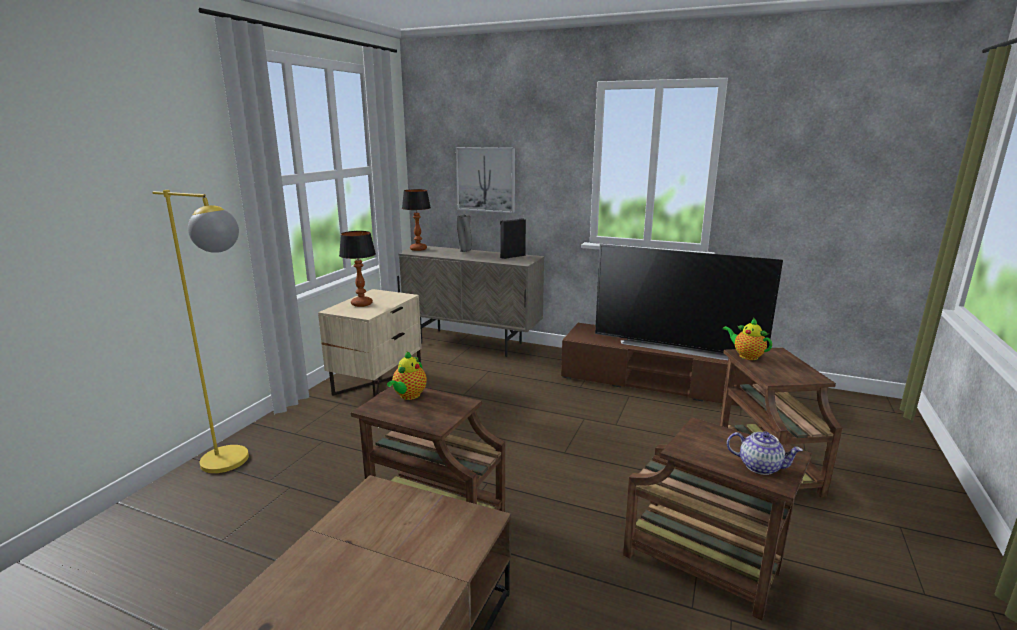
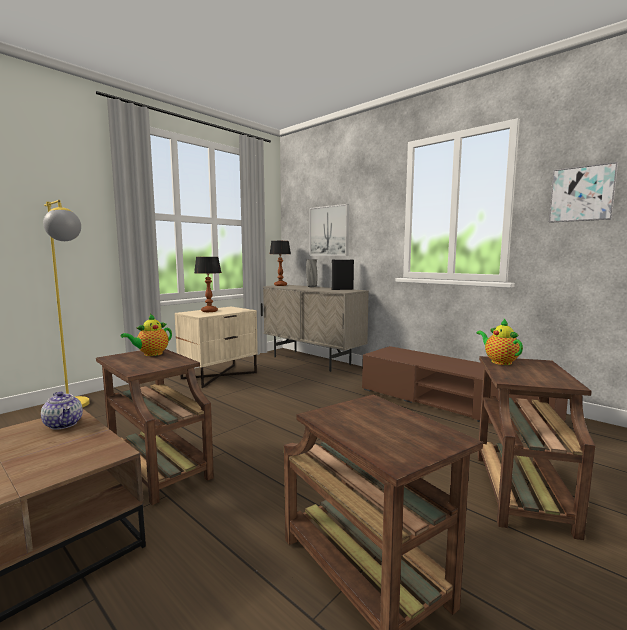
camera: 20 degrees right, 10 degrees down
(676, 347) = (465, 368): television -> none
(760, 466) = (394, 442): teapot -> teapot (64, 424)
(785, 168) = (582, 194): none -> picture

